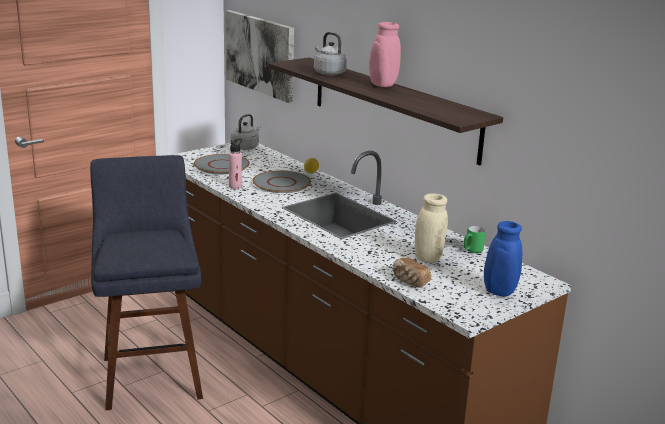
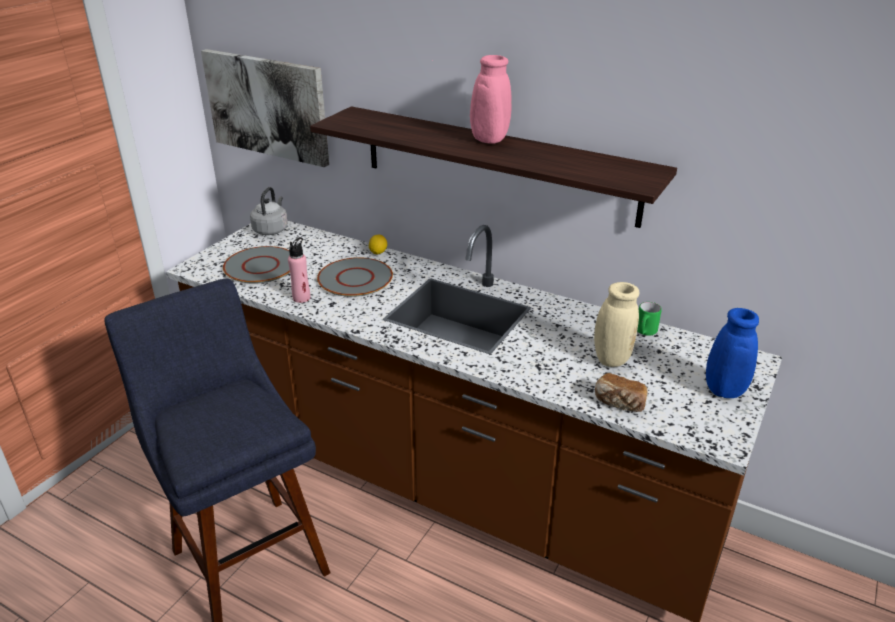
camera: 20 degrees left, 10 degrees up
(328, 73) = (403, 130): grey kettle -> none

